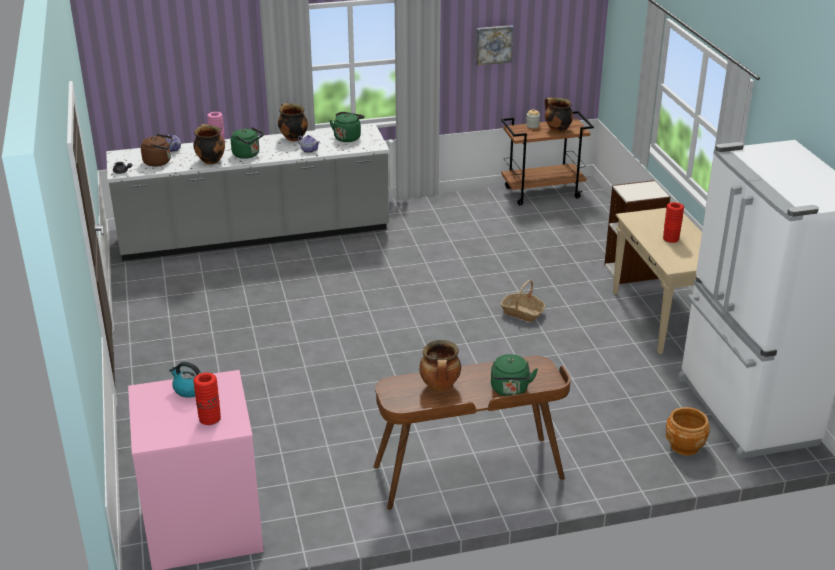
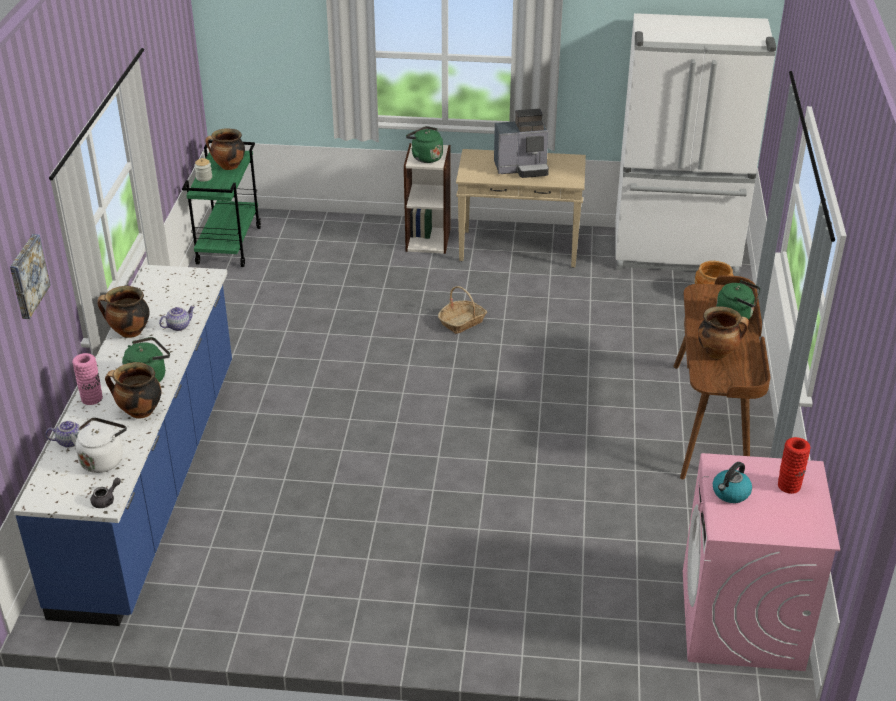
camera: 70 degrees left, 5 degrees up
(159, 162) = (103, 459): brown kettle -> white kettle
(255, 236) = (152, 482): grey counter -> blue counter
(348, 137) = (167, 291): green kettle -> green kettle (425, 157)
(493, 44) = (159, 105): picture -> picture (27, 276)
(543, 192) = (228, 245): brown cart -> green cart
(671, 238) = (522, 168): red vase -> coffee machine

